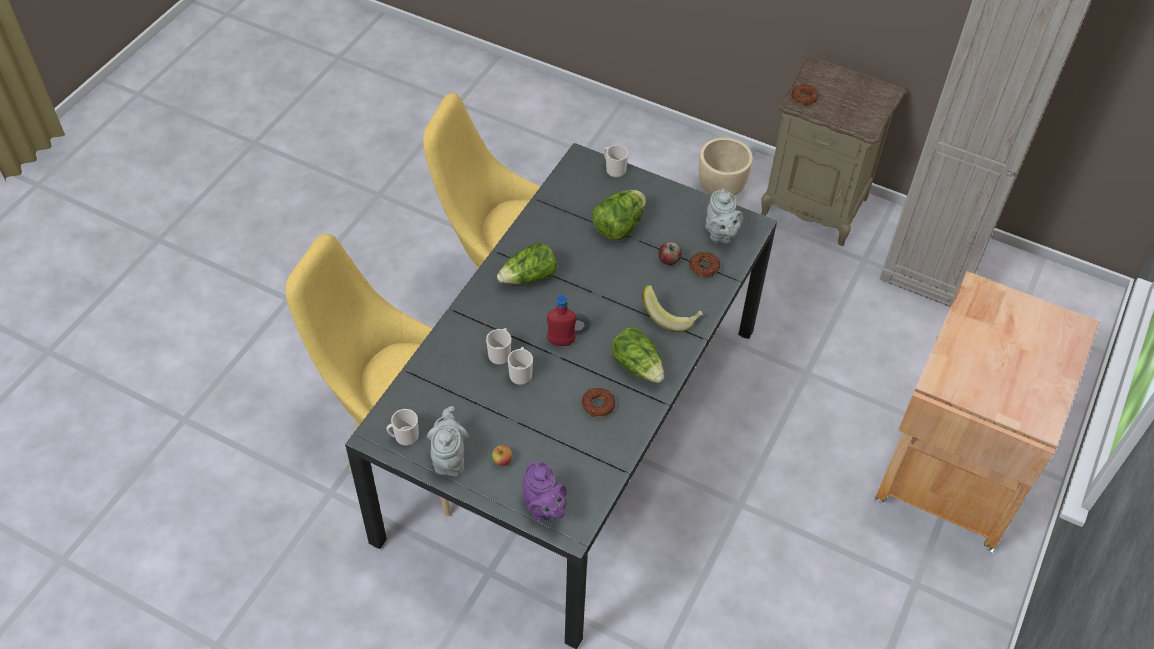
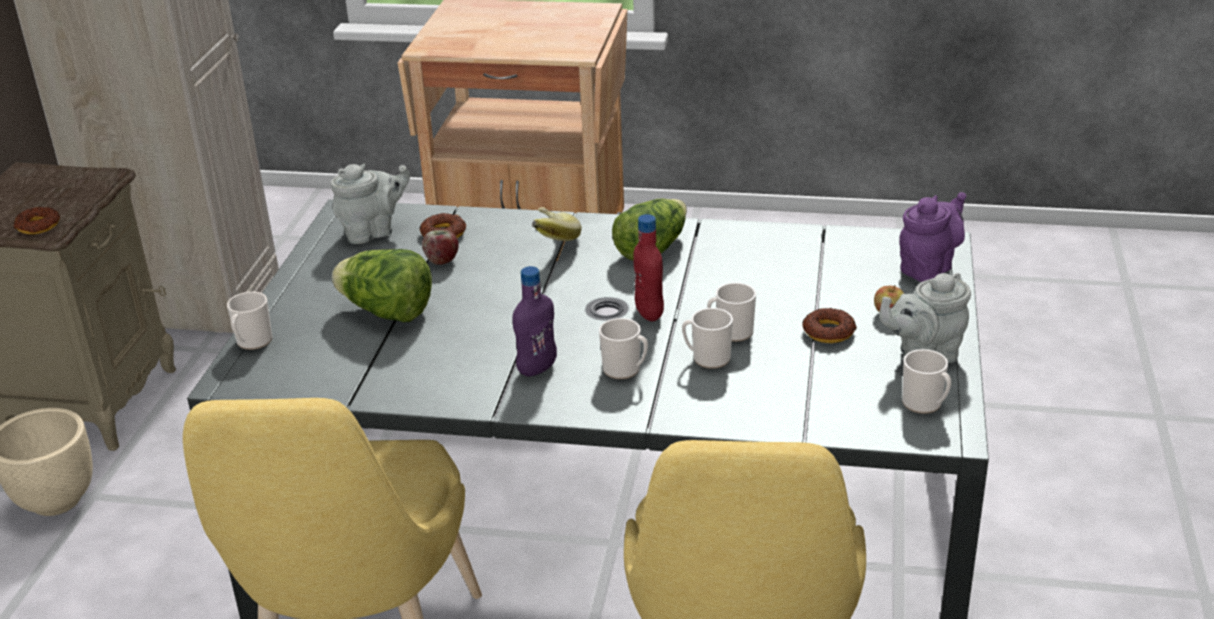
camera: 105 degrees left, 20 degrees down
(508, 314) = (625, 370): none -> mug
(529, 277) = (537, 368): lettuce -> purple bottle
(598, 405) = (738, 263): donut -> donut (829, 331)

